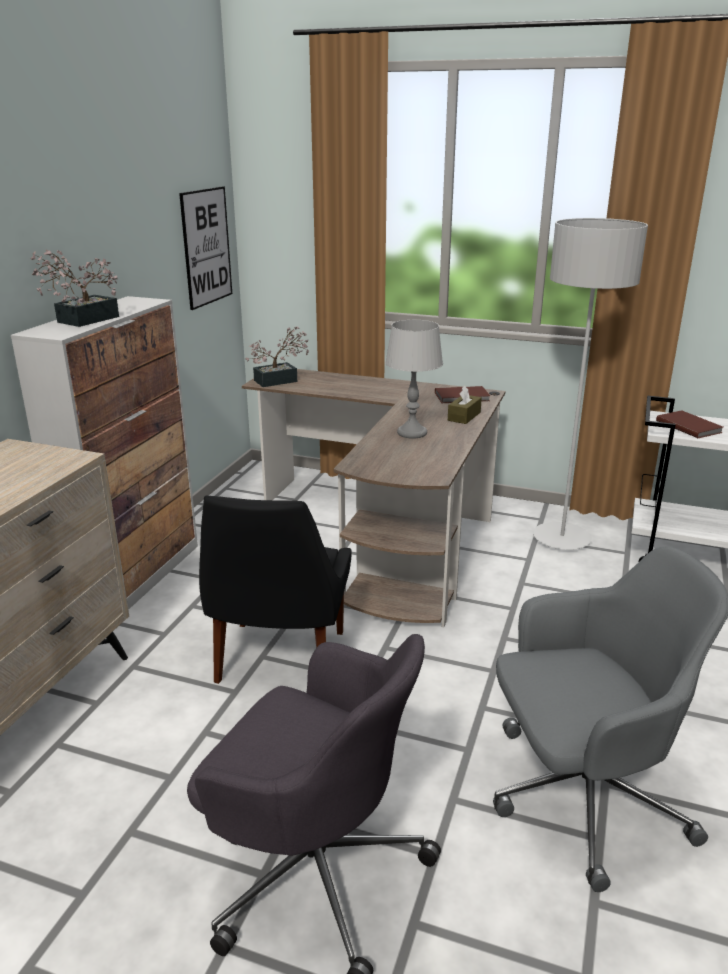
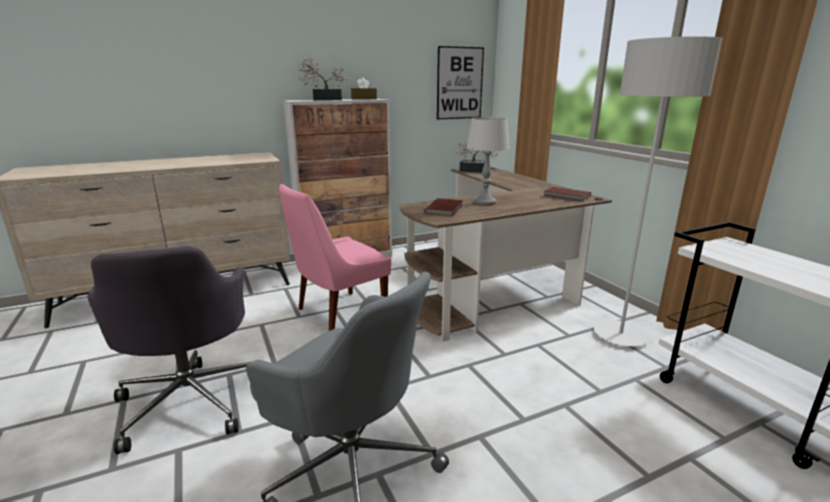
camera: 45 degrees right, 5 degrees down
(279, 660) = (338, 314): black chair -> pink chair
(464, 416) = (541, 203): brown tissue box -> brown tissue box (364, 99)
(689, 426) = (741, 253): brown book -> brown book (445, 209)

